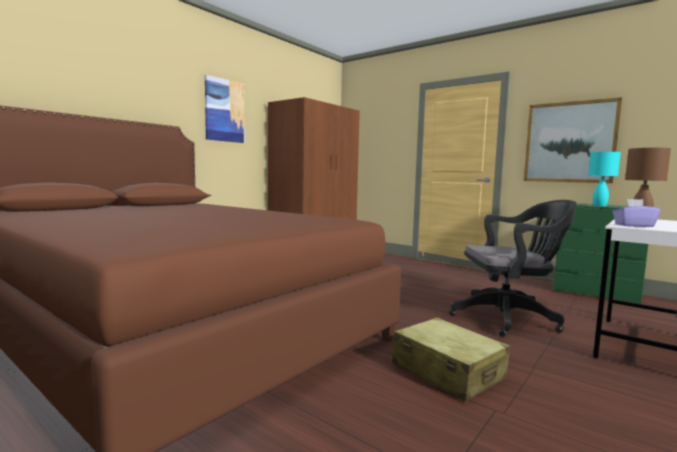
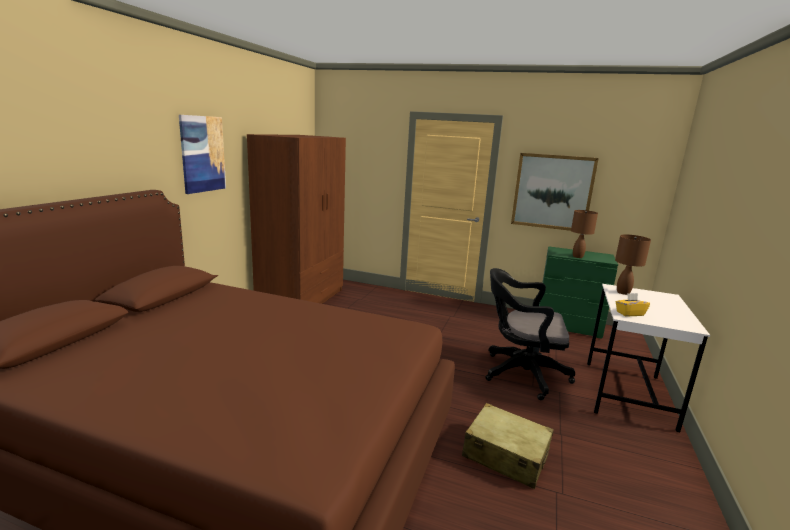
camera: 20 degrees left, 10 degrees up
(509, 318) = (520, 373): black office chair -> black office chair turned 150 degrees counterclockwise
(600, 205) = (578, 256): turquoise table lamp -> brown table lamp
(633, 225) = (629, 313): purple tissue box -> yellow tissue box

